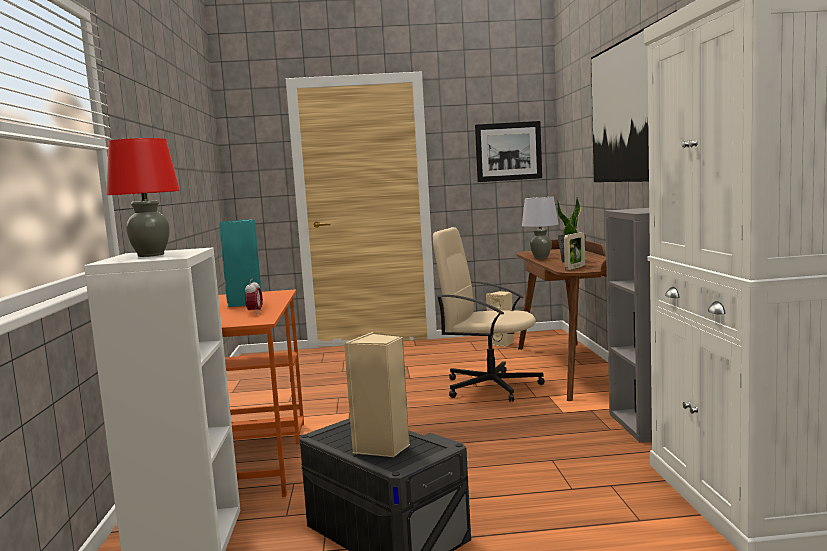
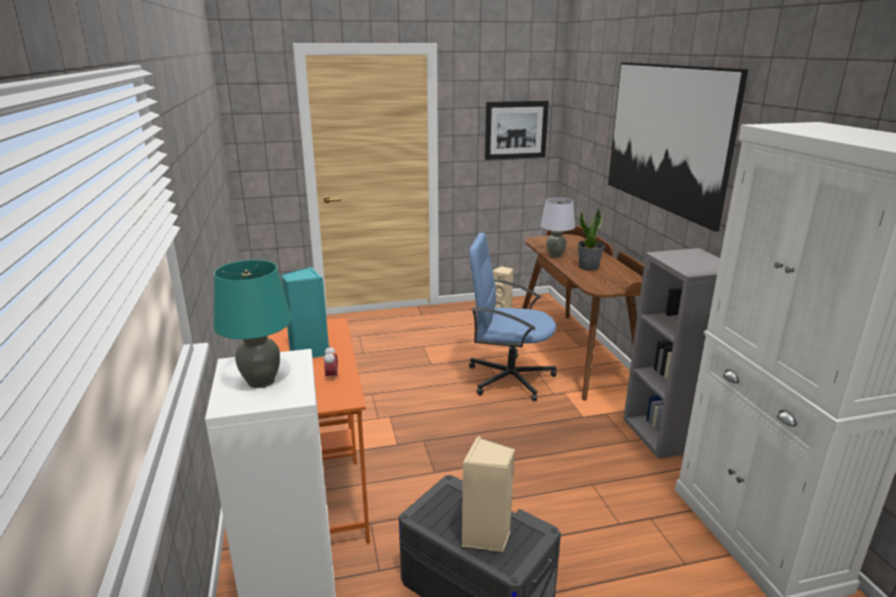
camera: 10 degrees left, 15 degrees up
(151, 255) = (261, 381): red table lamp -> turquoise table lamp
(490, 386) = (508, 378): beige office chair -> blue office chair
(575, 267) = (598, 283): picture frame -> none

